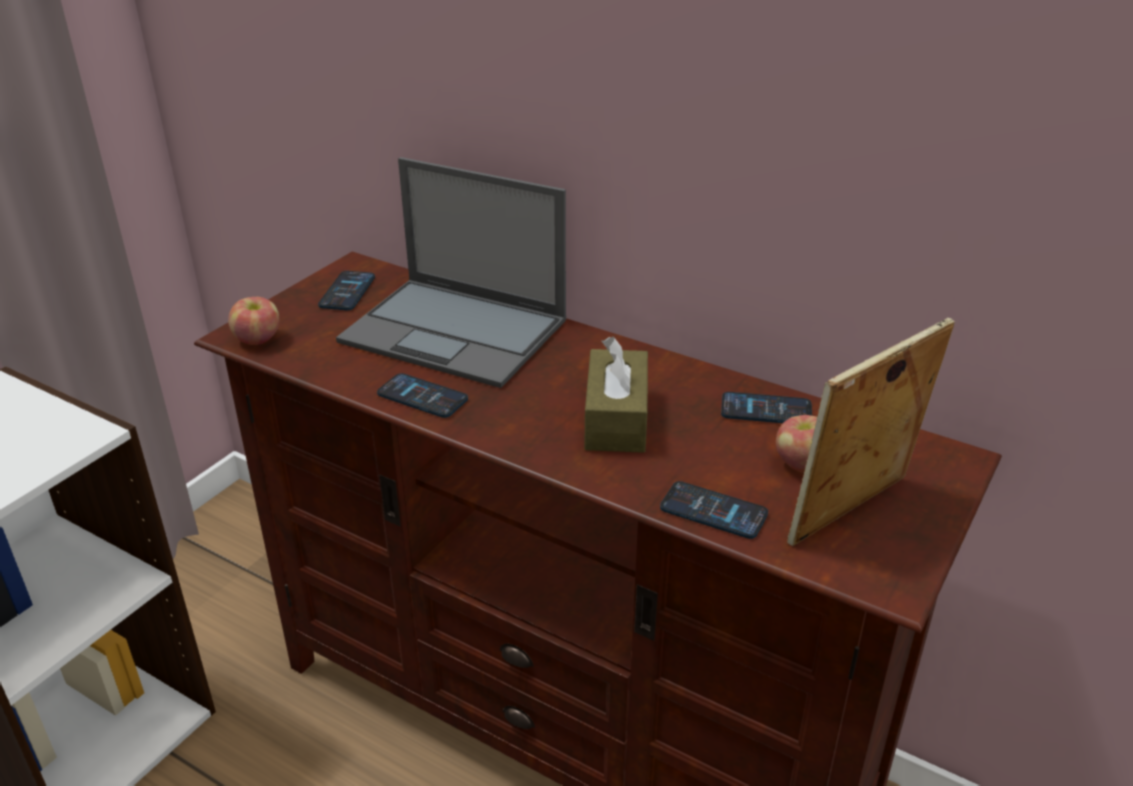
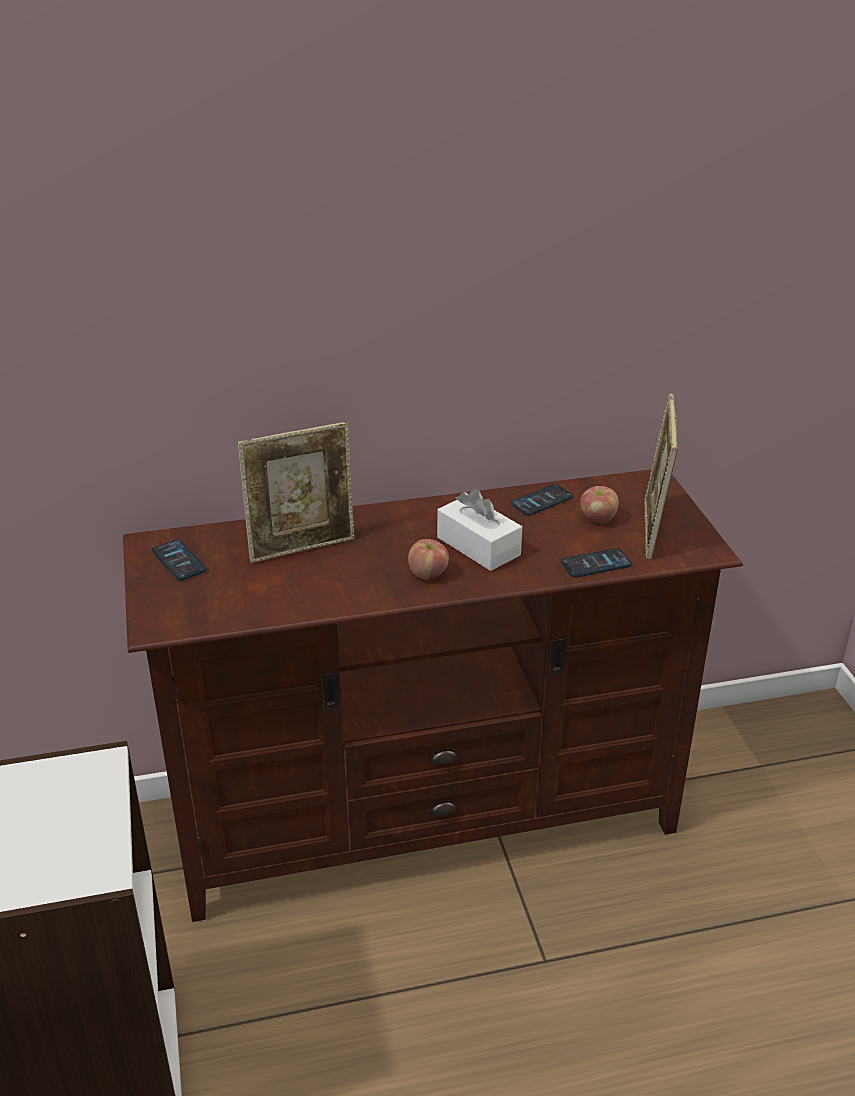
camera: 45 degrees left, 0 degrees up
(258, 339) = (177, 622): apple -> apple (428, 574)
(422, 397) = (353, 595): phone -> none
(456, 331) = (302, 547): laptop -> picture frame
(616, 419) = (478, 546): brown tissue box -> white tissue box

